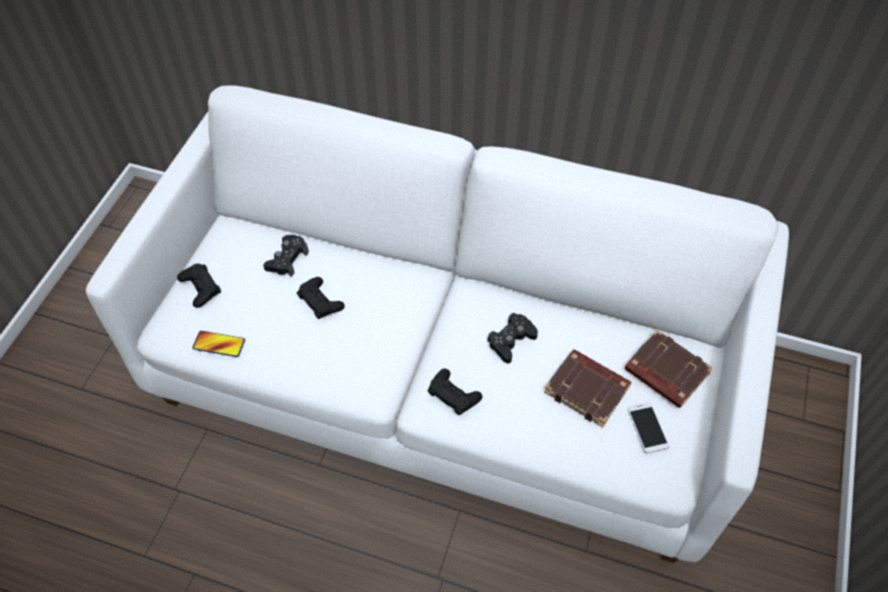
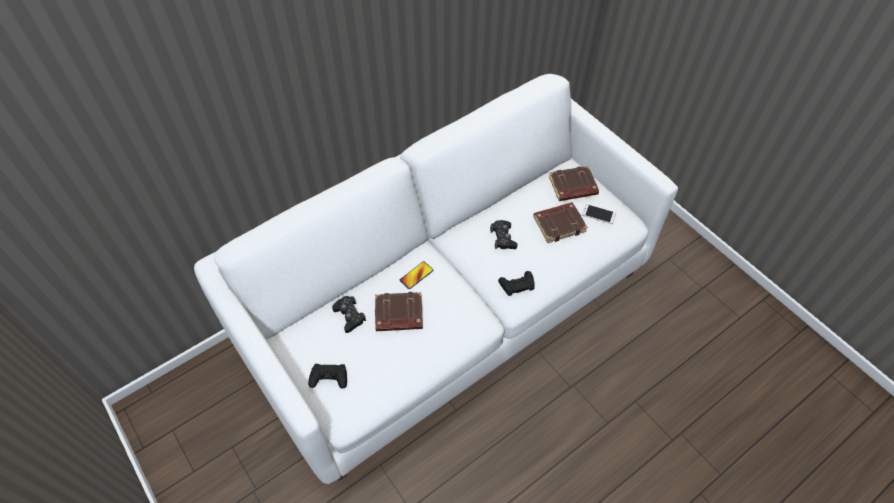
camera: 55 degrees left, 0 degrees up
(219, 344) = (384, 389): phone -> phone (416, 275)
(320, 301) = (398, 315): black game controller -> brown book

